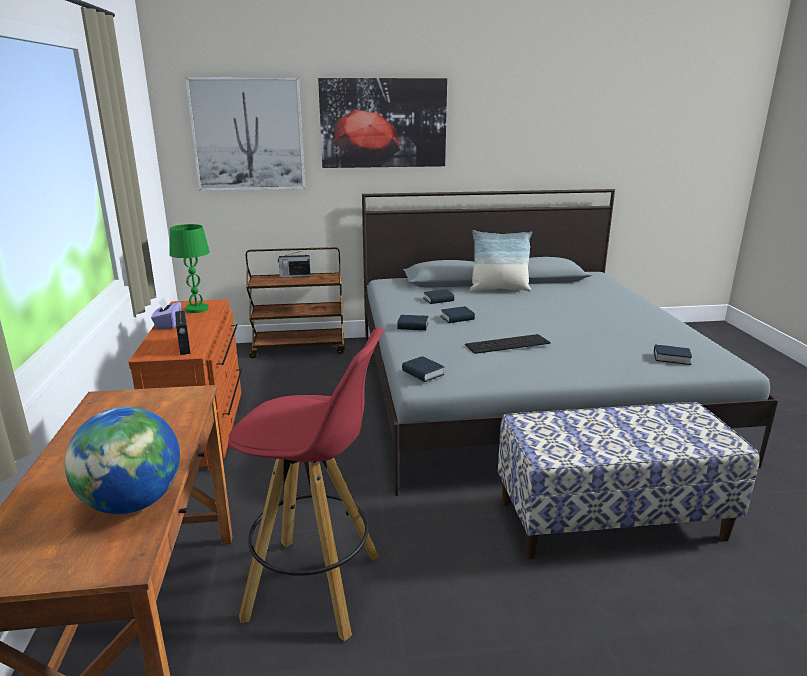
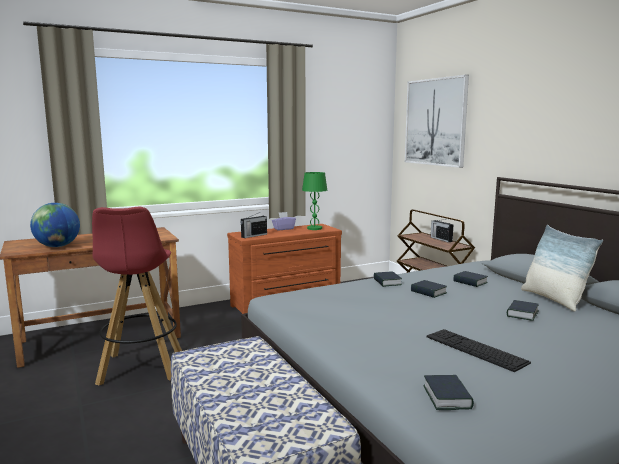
camera: 70 degrees right, 10 degrees down
(383, 123) = (524, 111): picture -> none
(423, 373) = (289, 294): book -> book (522, 314)
(507, 344) = (381, 313): keyboard -> keyboard (475, 349)

